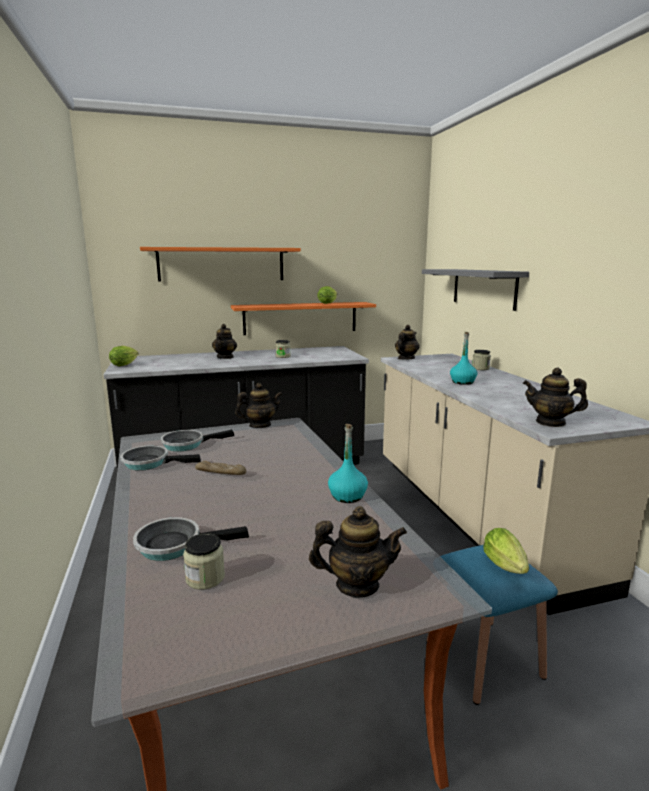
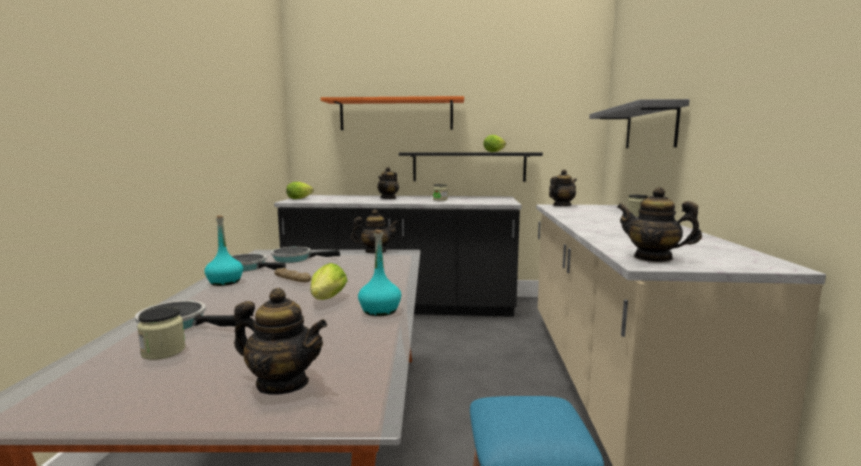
camera: 20 degrees right, 5 degrees down
(300, 318) = (469, 167): orange shelf -> black shelf
(463, 382) = (596, 223): turquoise bottle -> turquoise bottle (225, 282)
(506, 568) = (542, 423): lettuce -> lettuce (326, 300)

